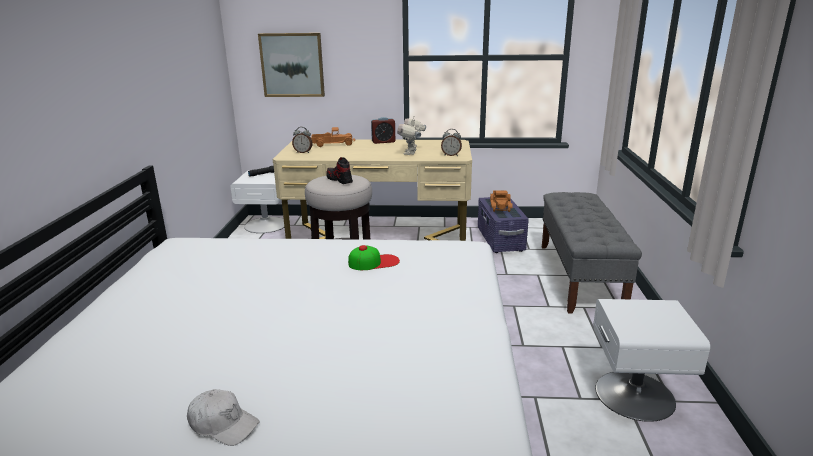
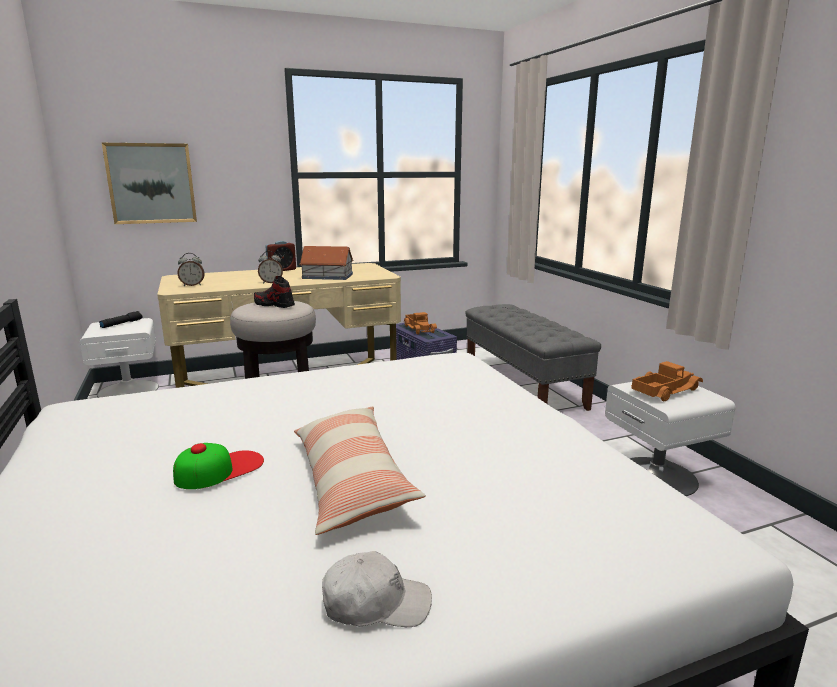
camera: 25 degrees left, 5 degrees down
(286, 337) = (350, 480): none -> pillow
(333, 144) = (221, 276): toy truck -> toy truck (663, 391)
(374, 262) = (371, 386): cap -> cap (220, 469)
(411, 153) = (328, 276): toy robot -> toy house
(451, 155) = (374, 275): alarm clock -> alarm clock (271, 282)

